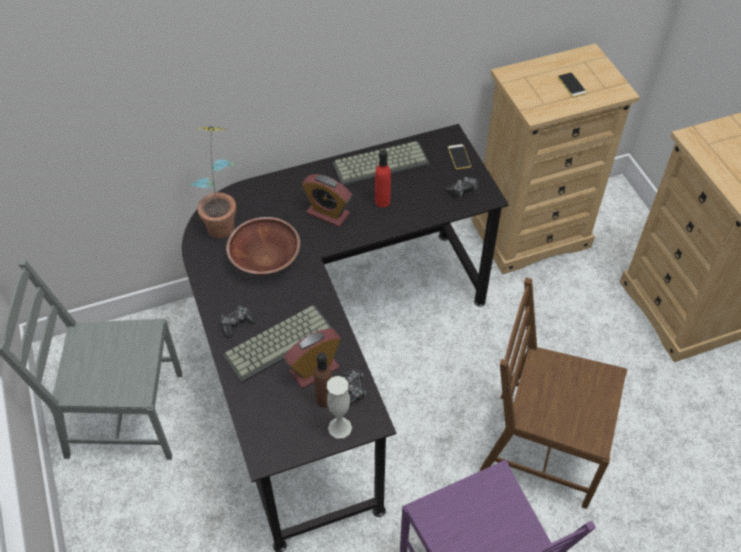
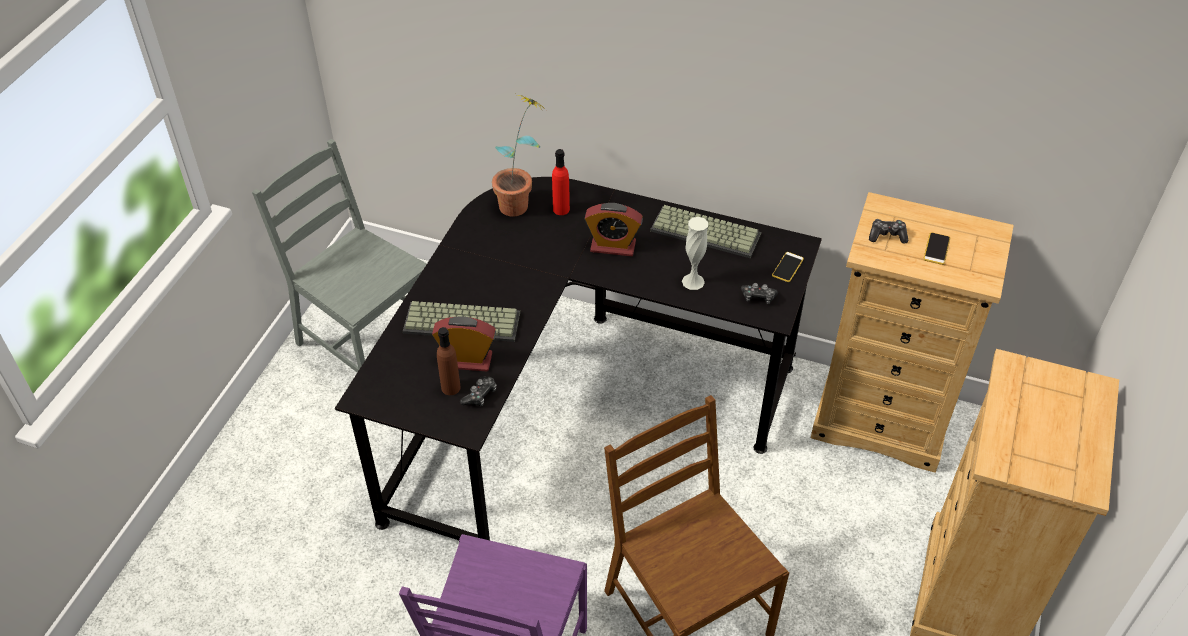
camera: 40 degrees right, 5 degrees down
(237, 324) = (446, 287): game controller -> game controller (887, 235)
(265, 258) = (523, 251): brown bowl -> none
(328, 213) = (613, 246): alarm clock -> alarm clock turned 60 degrees counterclockwise
(340, 427) = (439, 416): white vase -> white vase (693, 281)
(382, 201) = (672, 264): red bottle -> red bottle (561, 209)

